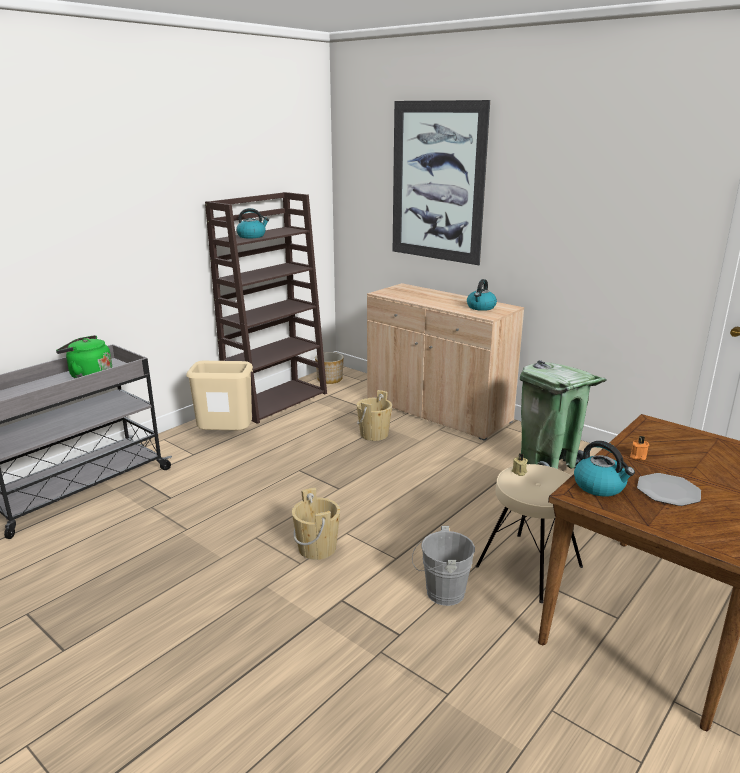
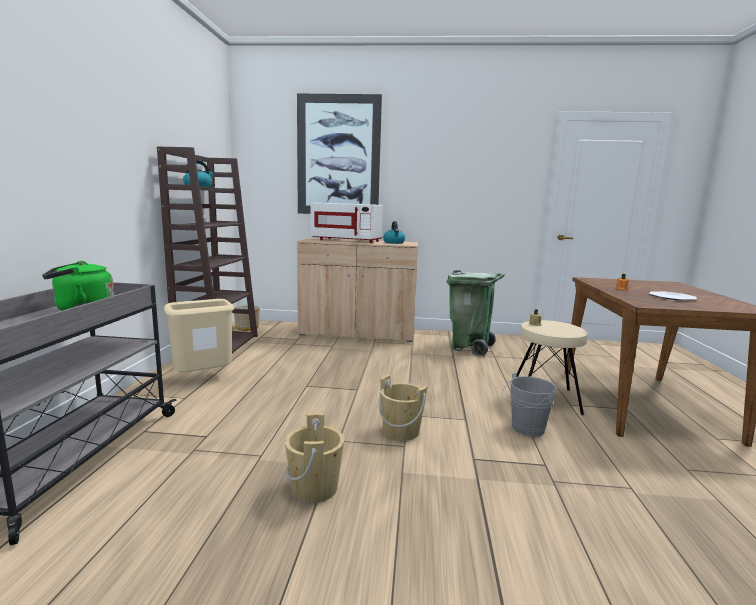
camera: 35 degrees left, 10 degrees down
(374, 434) = (333, 352): beige bucket -> beige bucket (314, 488)
(430, 296) = (347, 240): none -> white microwave
(600, 486) = (644, 300): kettle -> none

